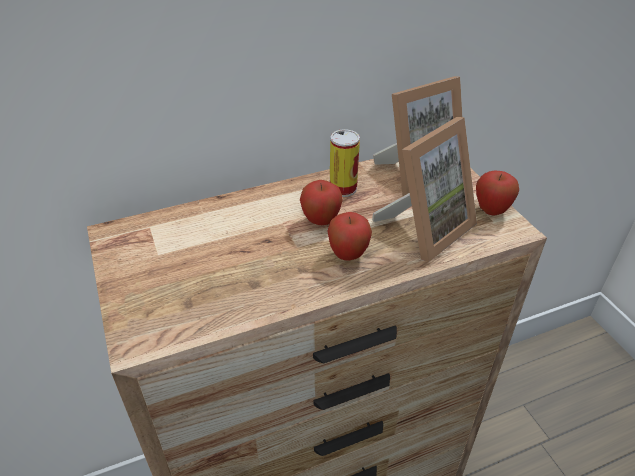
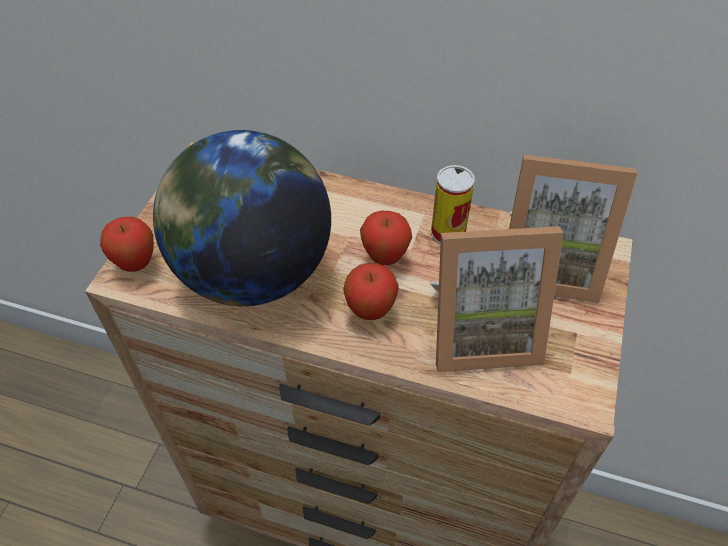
camera: 40 degrees right, 10 degrees up
(241, 279) = (253, 272): none -> globe
(491, 211) = (584, 360): apple -> apple (136, 263)

